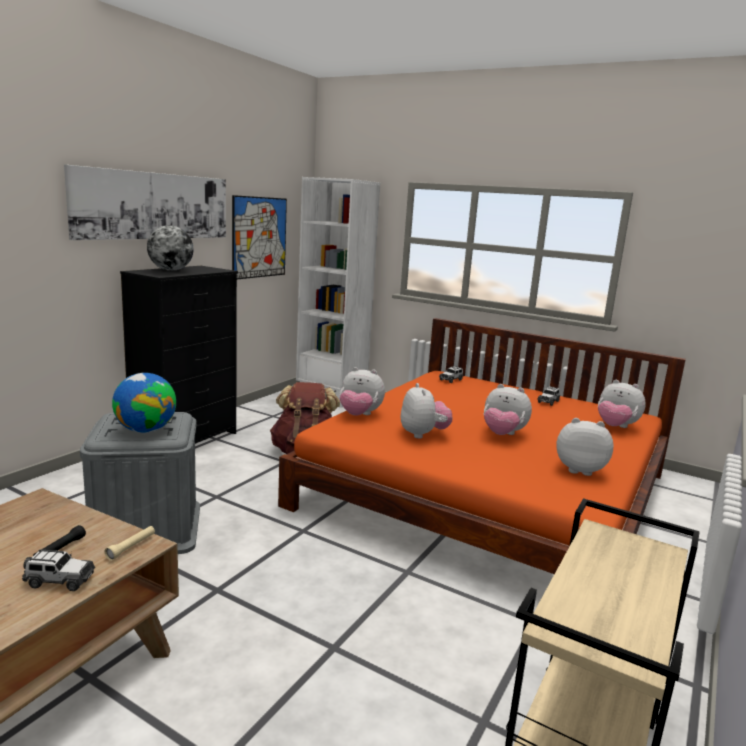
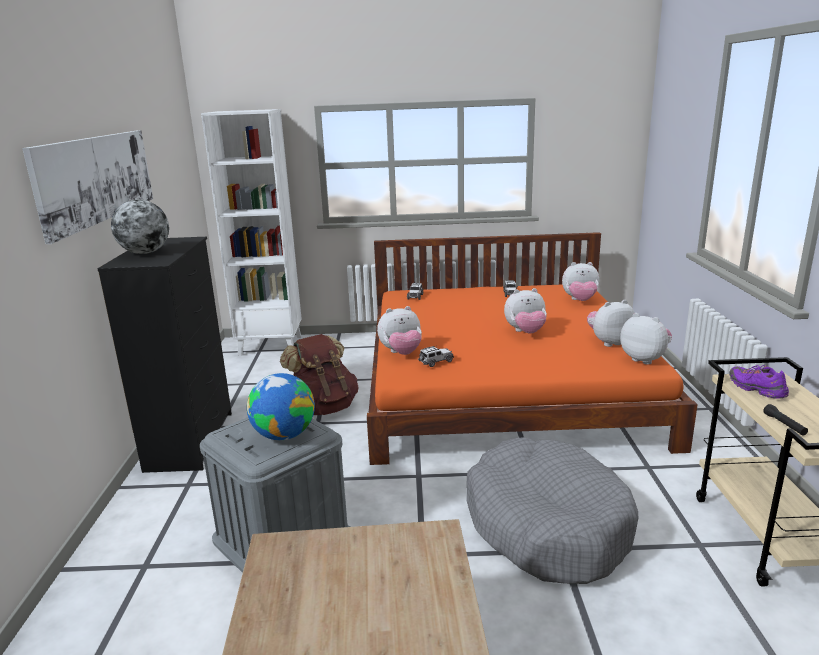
camera: 30 degrees left, 5 degrees up
(59, 580) = (430, 595): toy car -> toy car (436, 362)
(60, 549) = (381, 573): black flashlight -> black flashlight (784, 425)
(131, 547) = (433, 540): beige flashlight -> none
(259, 237) = (171, 190): picture -> none
(352, 620) = (546, 525): none -> grey dog bed
(423, 434) = (476, 352): plush toy -> plush toy (644, 359)
(609, 550) = (756, 389): none -> purple shoe

